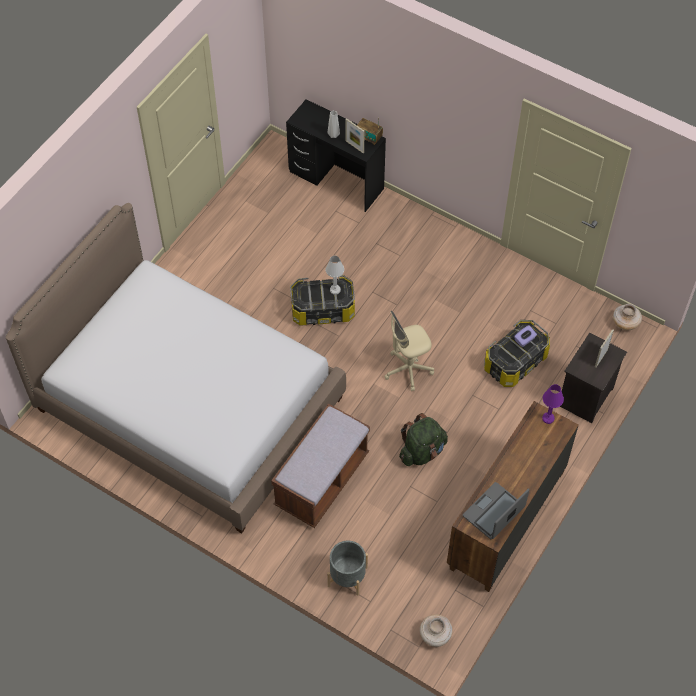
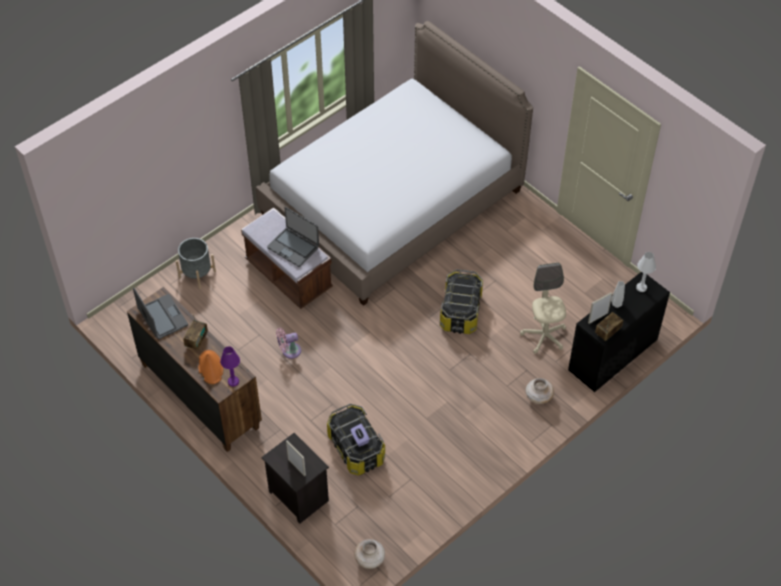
camera: 105 degrees right, 5 degrees down
(327, 440) = (293, 247): none -> laptop
(335, 290) = (462, 304): white table lamp -> white table lamp (641, 287)
(408, 369) = (376, 361): beige office chair -> beige office chair (544, 336)
(422, 451) = (289, 351): green backpack -> pink fan
(435, 635) = (123, 319): beige vase -> beige vase (538, 397)
(511, 468) = (196, 340): none -> radio
(539, 445) = (210, 367): none -> orange hat

